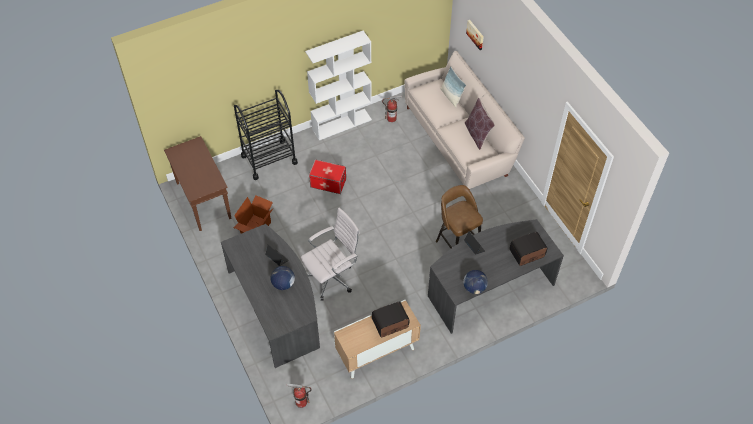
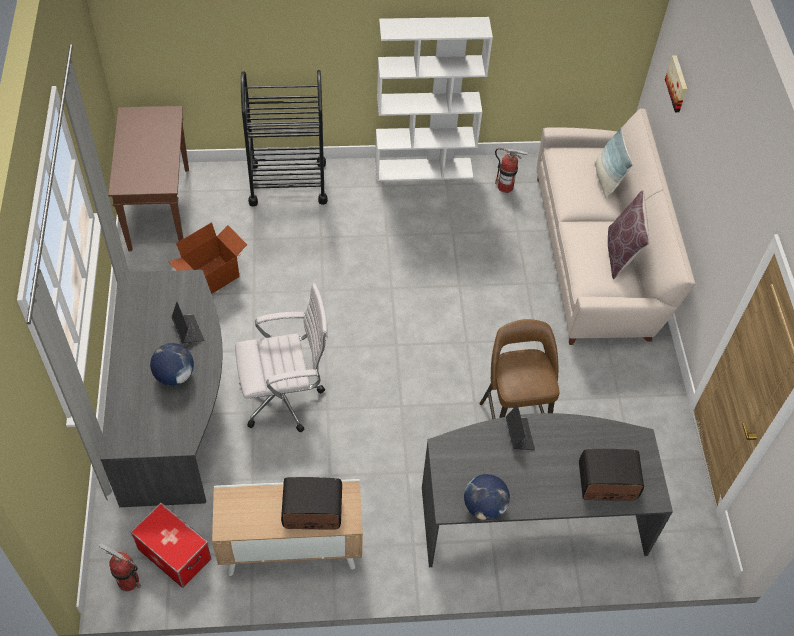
camera: 20 degrees right, 0 degrees up
(328, 183) = (356, 249): storage box -> storage box (174, 554)

